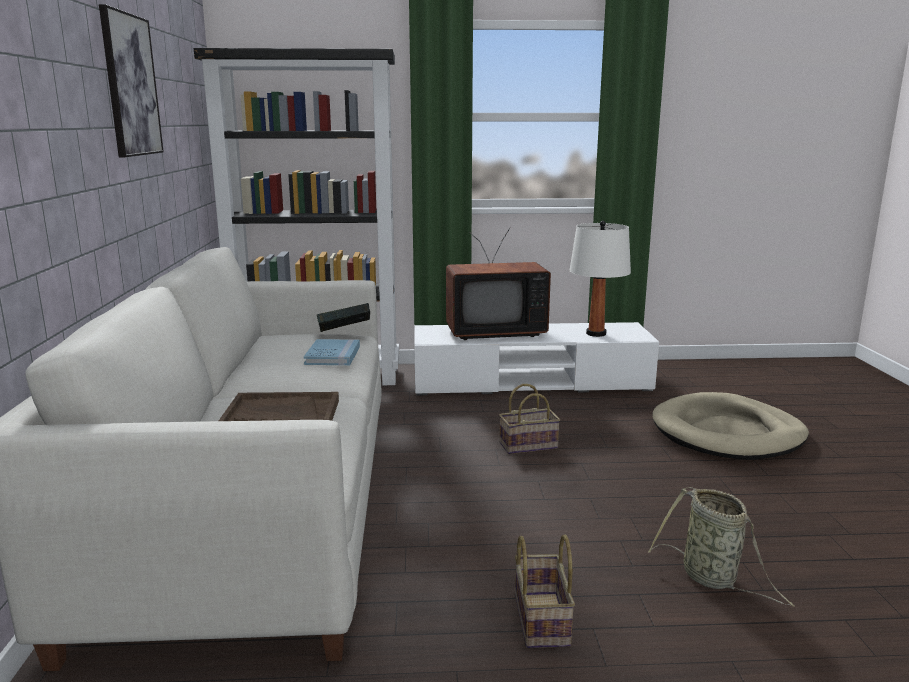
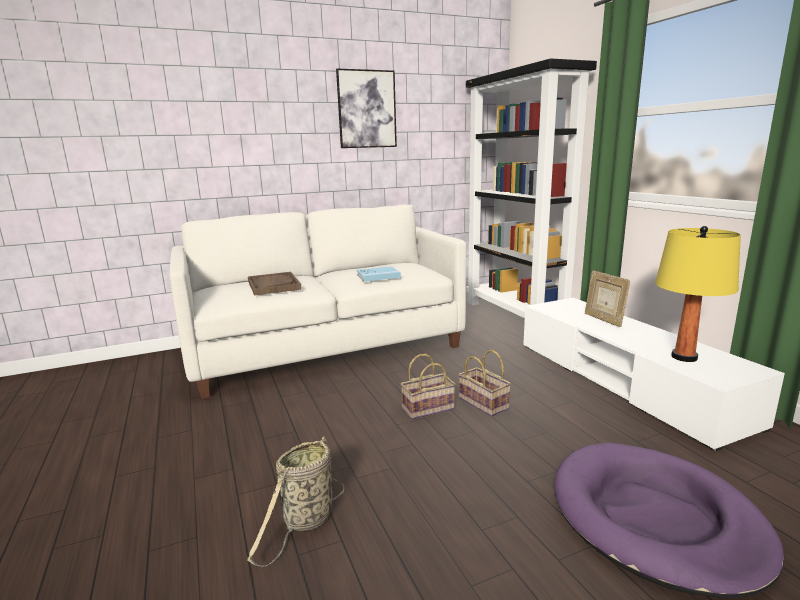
camera: 70 degrees right, 0 degrees up
(344, 334) = (426, 271): book -> none
(493, 332) = (603, 320): television -> picture frame
(539, 618) = (240, 447): basket -> basket (428, 408)
(595, 333) = (684, 357): white table lamp -> yellow table lamp
(727, 433) = (655, 519): beige dog bed -> purple dog bed

